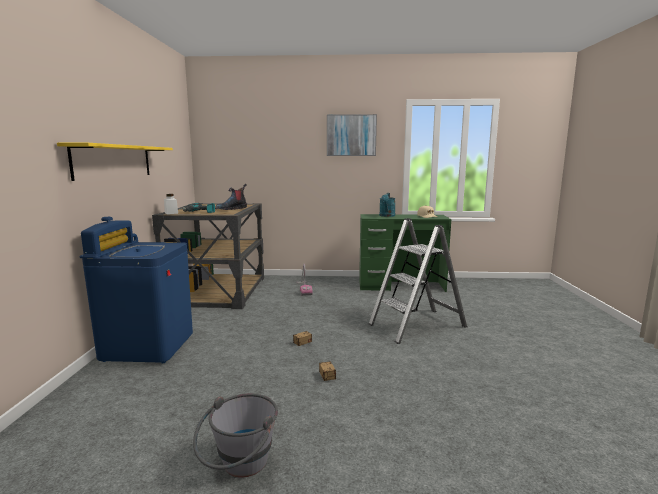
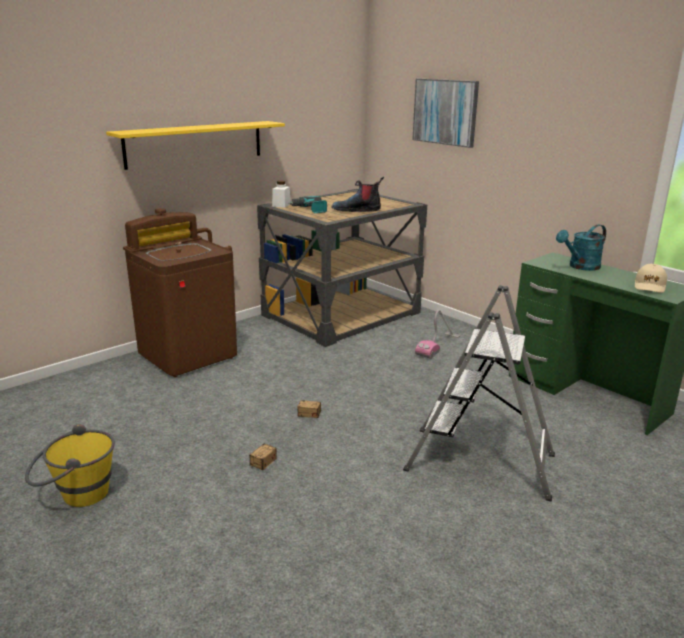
camera: 45 degrees right, 10 degrees up
(148, 346) = (189, 355): blue washing machine -> brown washing machine
(239, 468) = (76, 495): grey bucket -> yellow bucket
(351, 135) = (572, 109): picture -> picture (445, 112)

